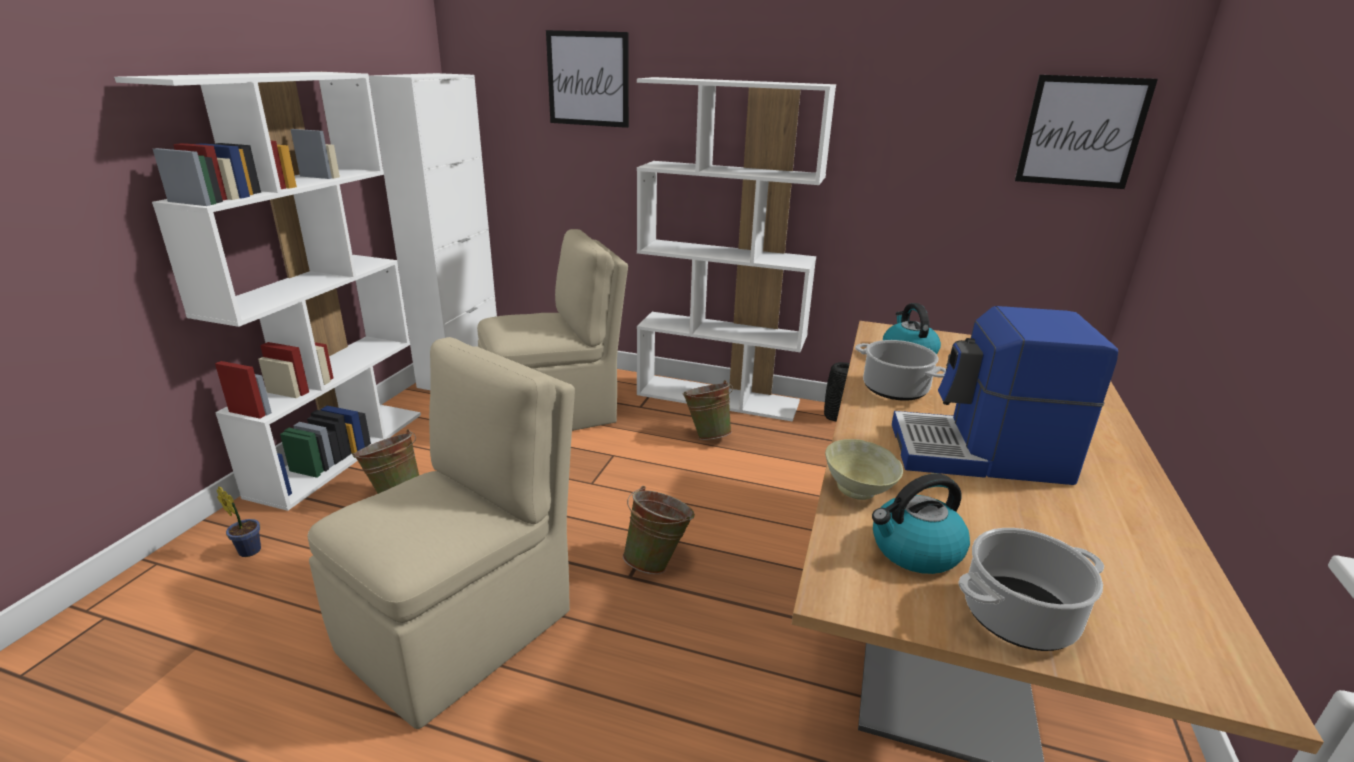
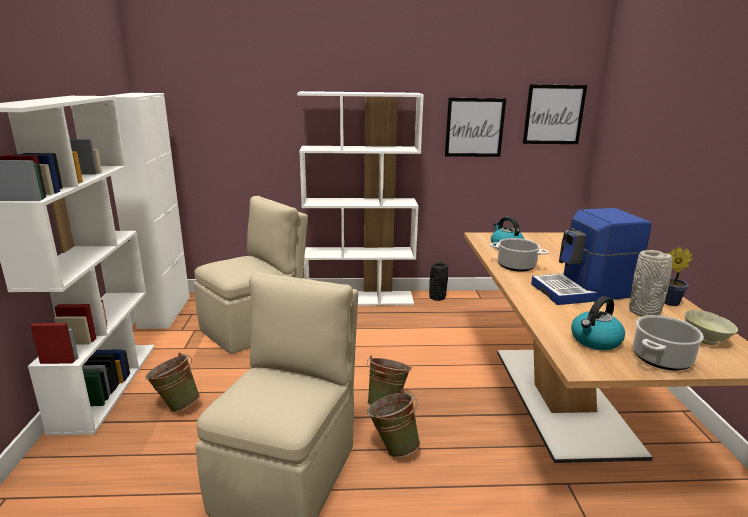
camera: 20 degrees left, 5 degrees down
(248, 550) = (81, 468): potted plant -> potted plant (668, 302)
(588, 79) = (250, 93): picture -> picture (474, 127)
(707, 435) = (367, 322): green bucket -> green bucket (393, 447)
(858, 491) = (545, 319): beige bowl -> beige bowl (705, 340)
(1068, 517) = (645, 312): none -> grey vase

